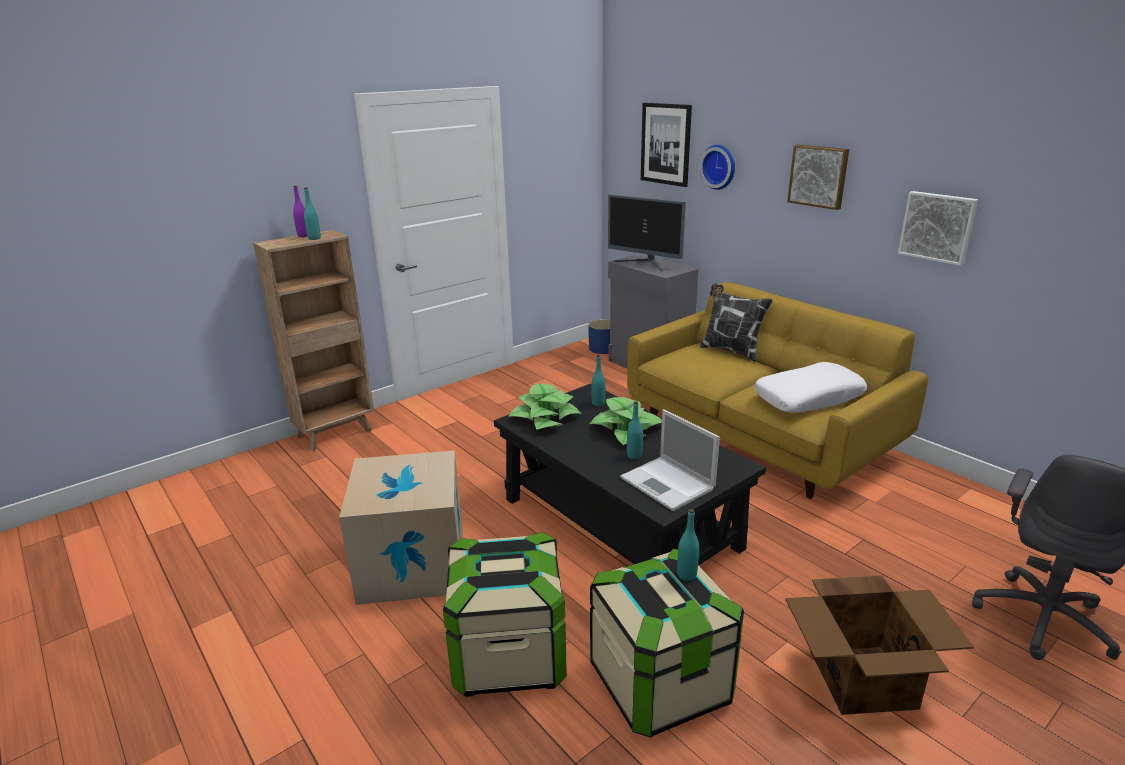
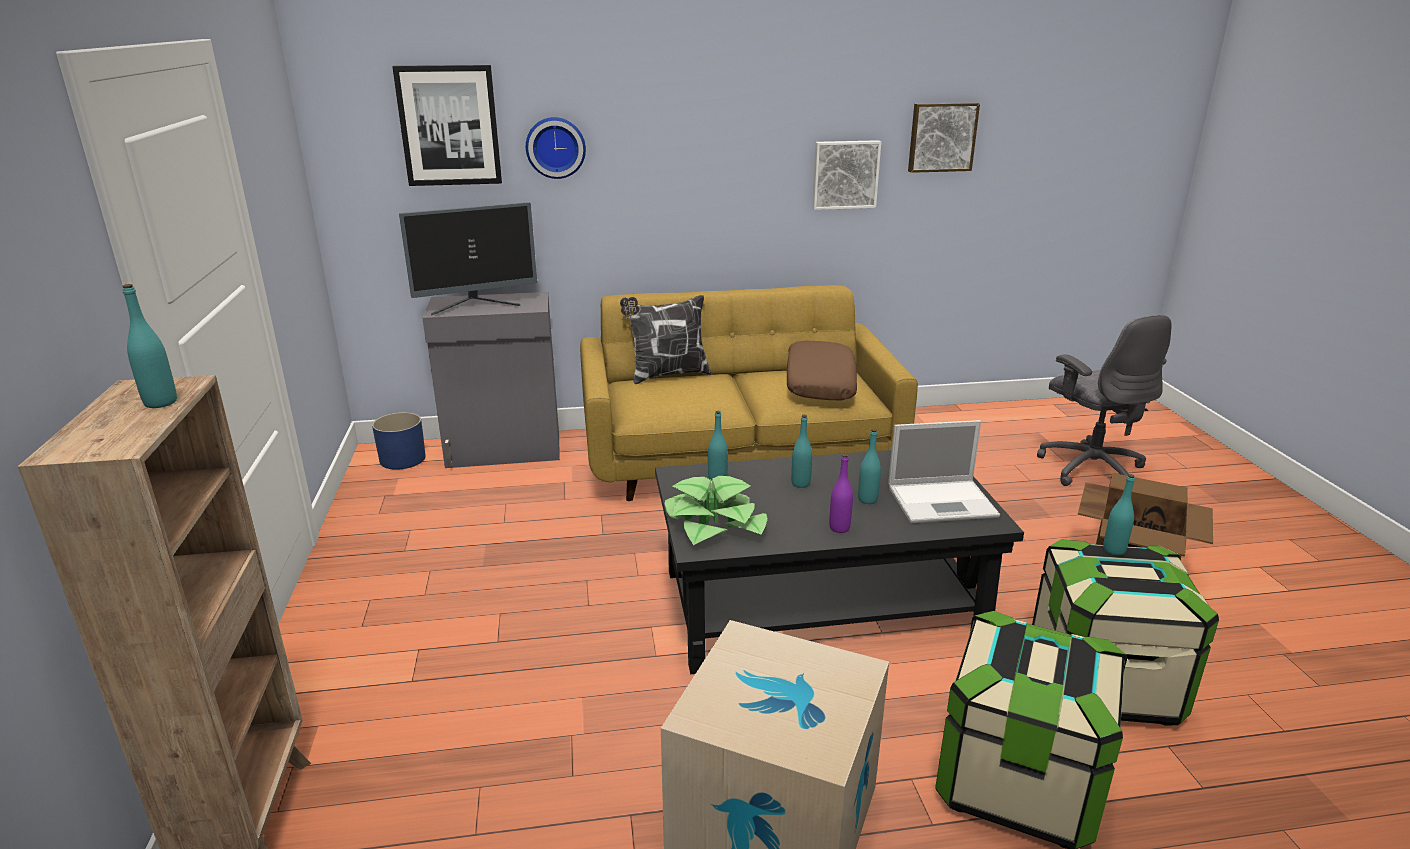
camera: 60 degrees left, 0 degrees up
(304, 235) = (106, 409): purple bottle -> purple bottle (839, 528)
(626, 429) = (800, 483): potted plant -> turquoise bottle
(808, 398) = (819, 383): white pillow -> brown pillow
(818, 176) = (705, 140): picture -> picture (941, 137)

